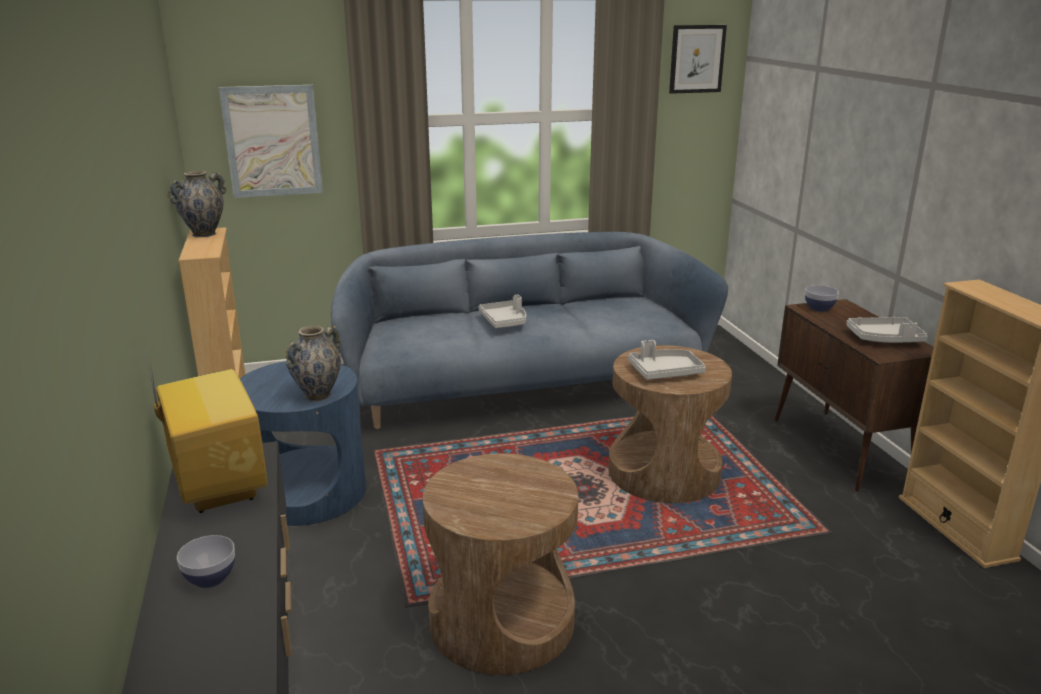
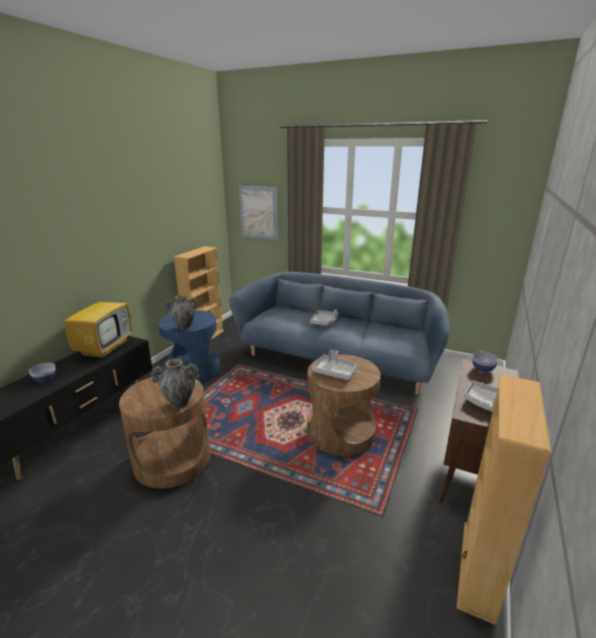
camera: 40 degrees right, 0 degrees up
(204, 234) = (203, 248): vase -> vase (179, 403)
(696, 59) = (501, 186): picture -> none

